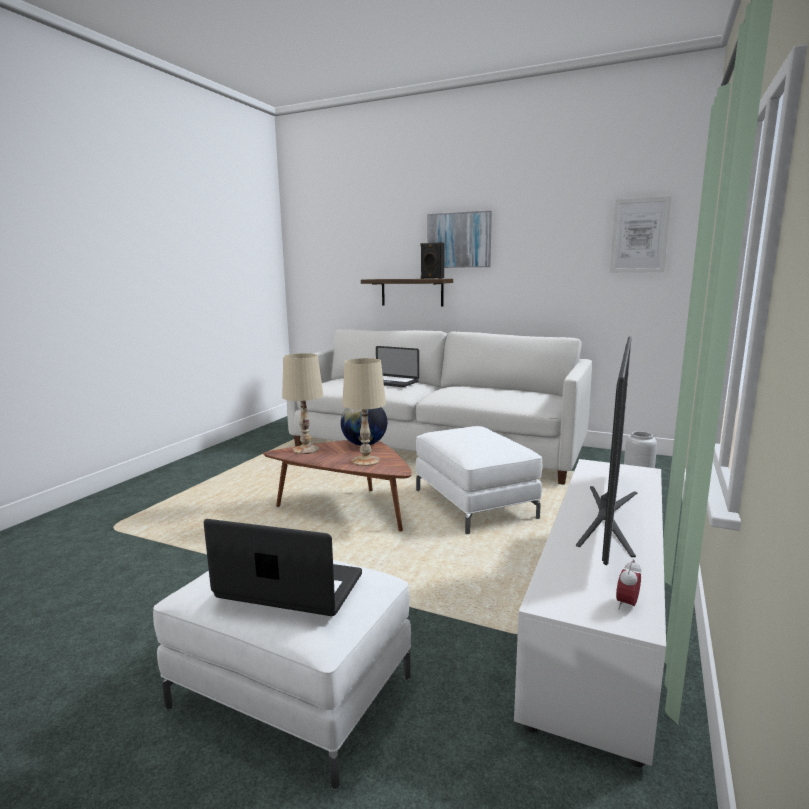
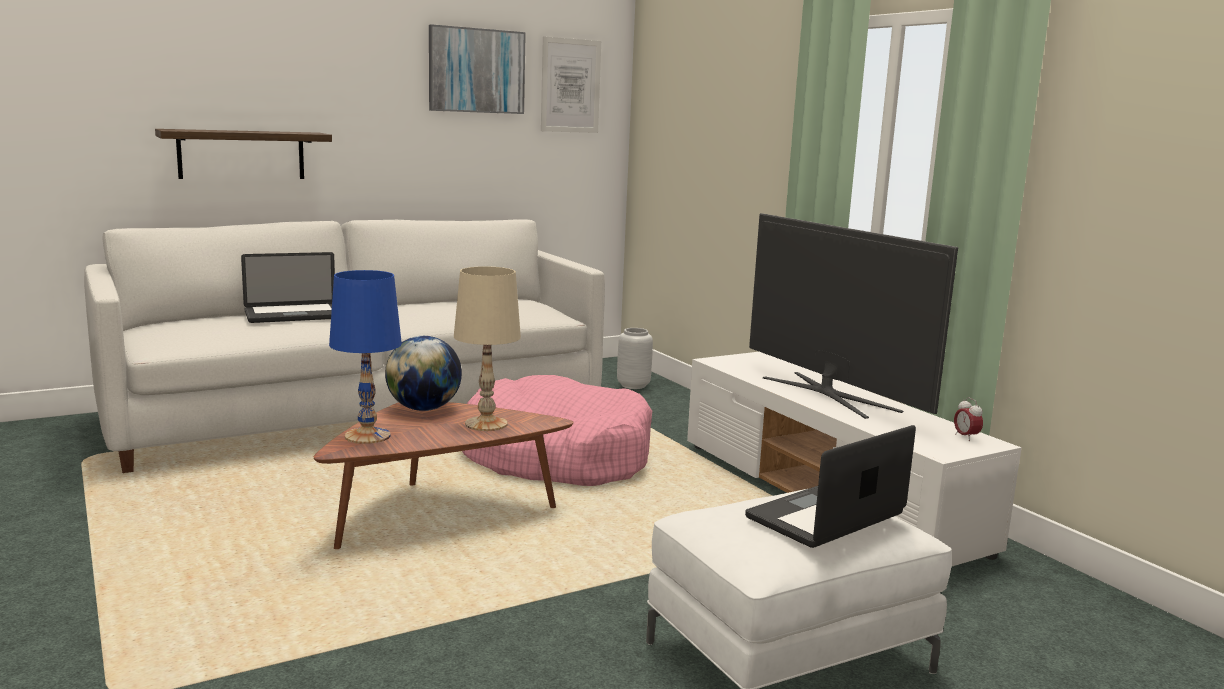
camera: 55 degrees left, 0 degrees up
(306, 449) = (368, 436): beige table lamp -> blue table lamp
(431, 278) = (291, 132): black speaker -> none
(459, 240) = (327, 70): picture -> picture (476, 70)
(474, 504) = (556, 456): white ottoman -> pink dog bed

